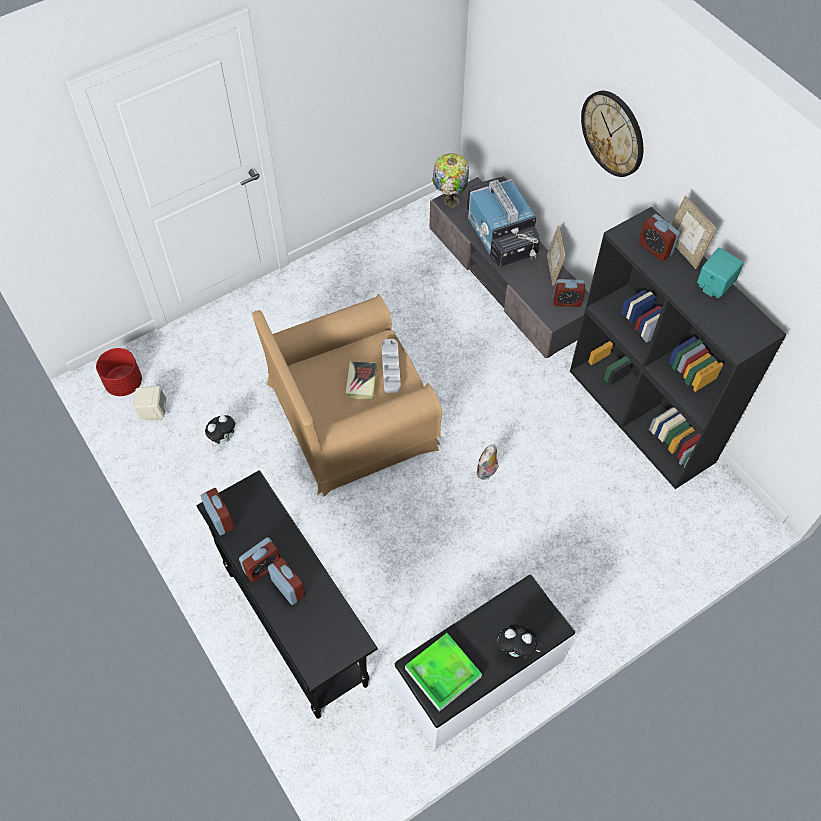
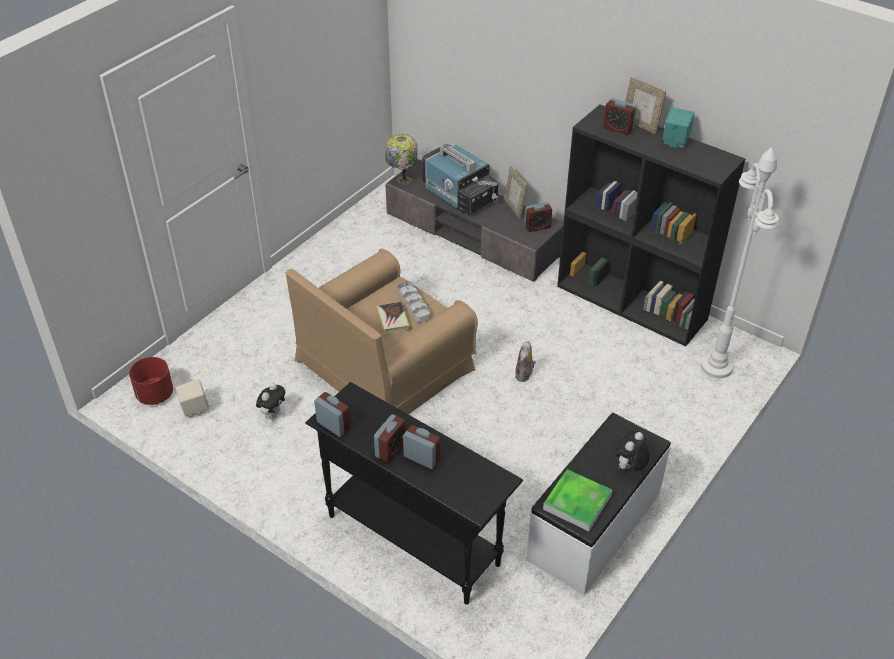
camera: 20 degrees left, 15 degrees down
(516, 649) = (629, 467): plush toy -> plush toy turned 135 degrees clockwise
(613, 133) = (550, 57): wall clock -> none
(697, 526) = (716, 367): none -> white floor lamp

